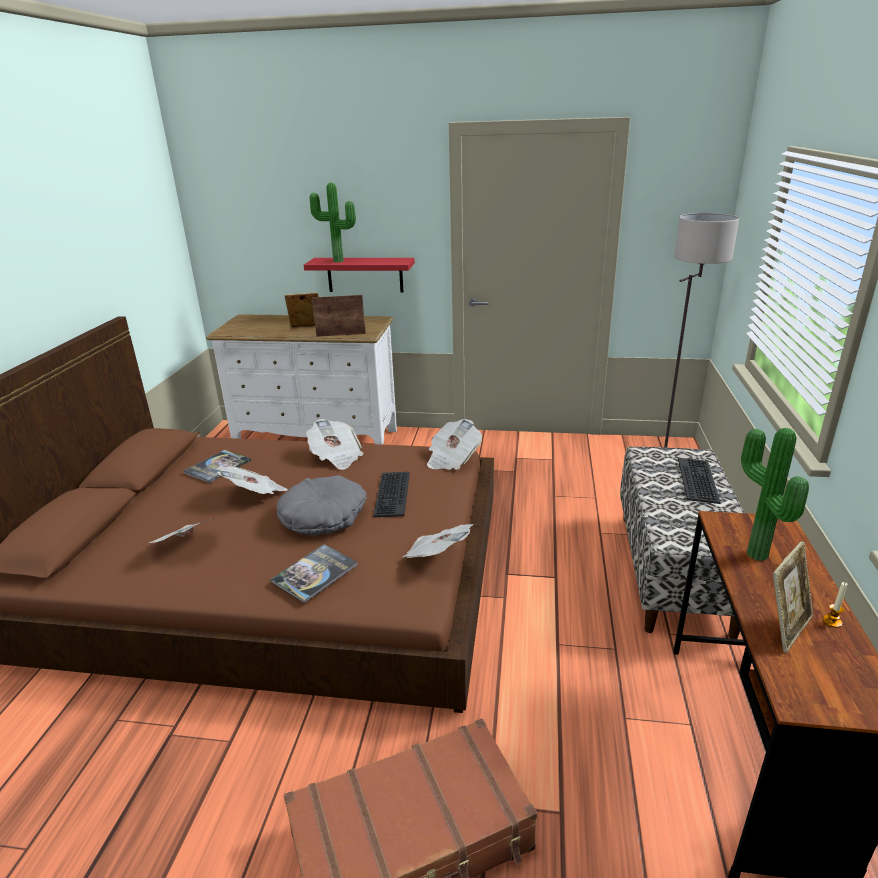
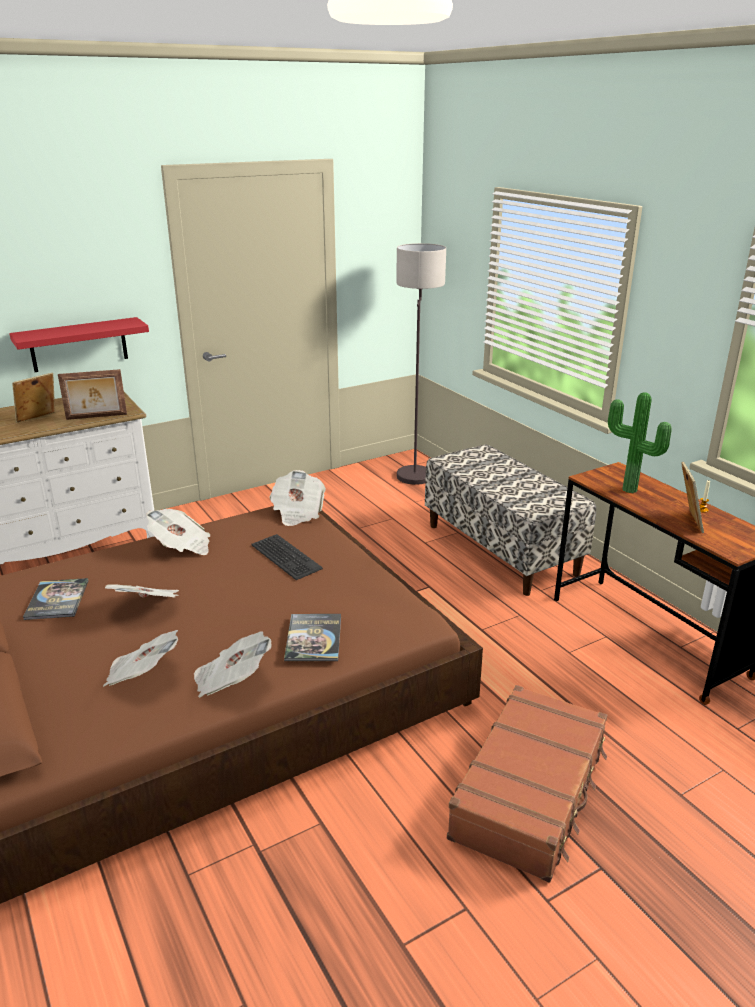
camera: 40 degrees left, 0 degrees up
(321, 517) = (248, 598): grey pillow -> none
(337, 261) = (55, 333): potted plant -> none
(341, 334) = (96, 417): picture frame -> picture frame turned 150 degrees counterclockwise
(437, 556) = (391, 586): newspaper -> newspaper (231, 681)
(698, 480) = (503, 468): keyboard -> none

